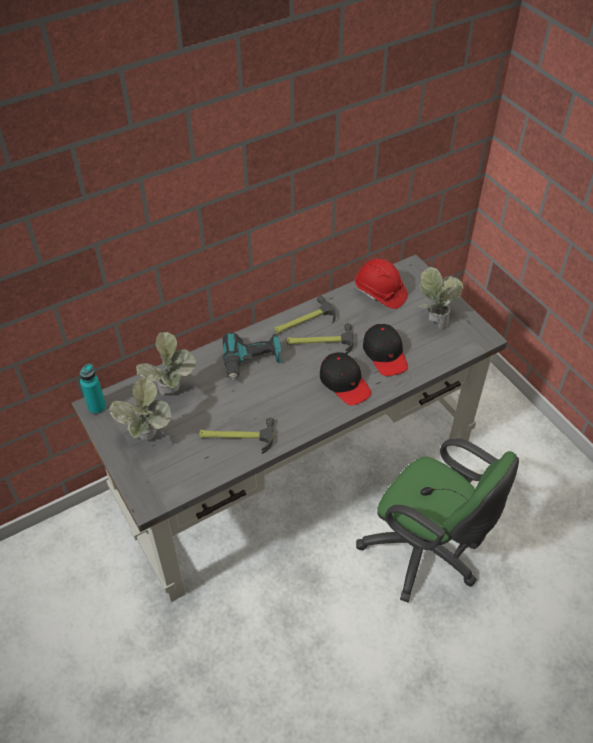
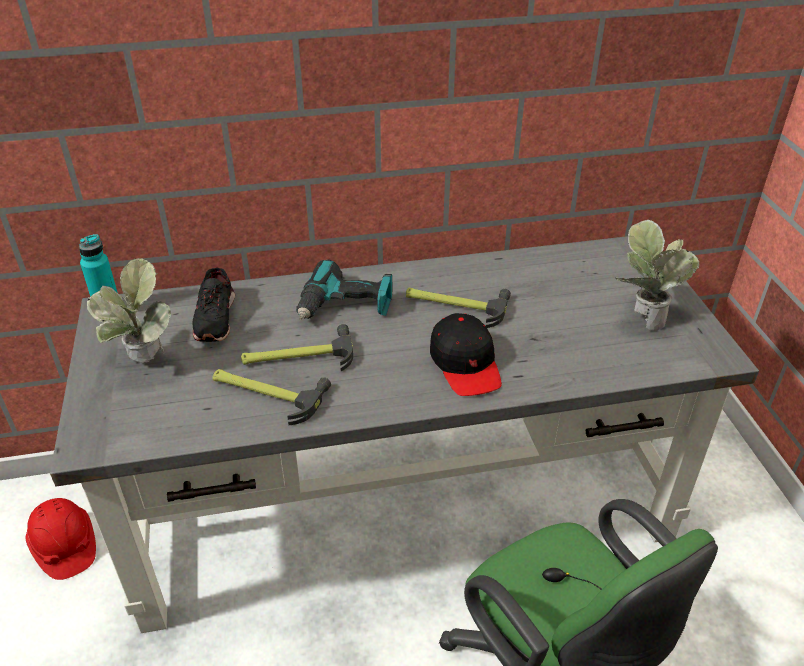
camera: 20 degrees right, 10 degrees down
(172, 393) = (214, 318): potted plant -> black shoe
(303, 321) = (445, 276): hammer -> hammer (297, 356)
(380, 293) = (573, 267): red hard hat -> red hard hat (65, 547)
(385, 354) = (546, 342): black cap -> none

